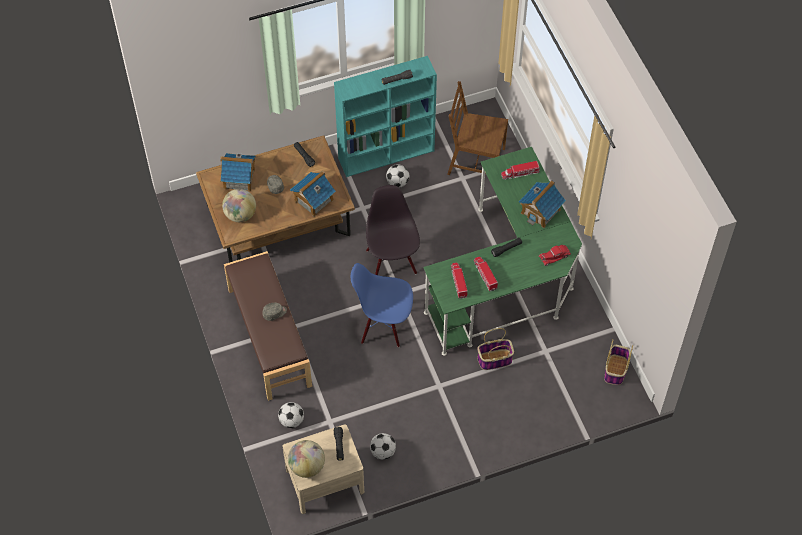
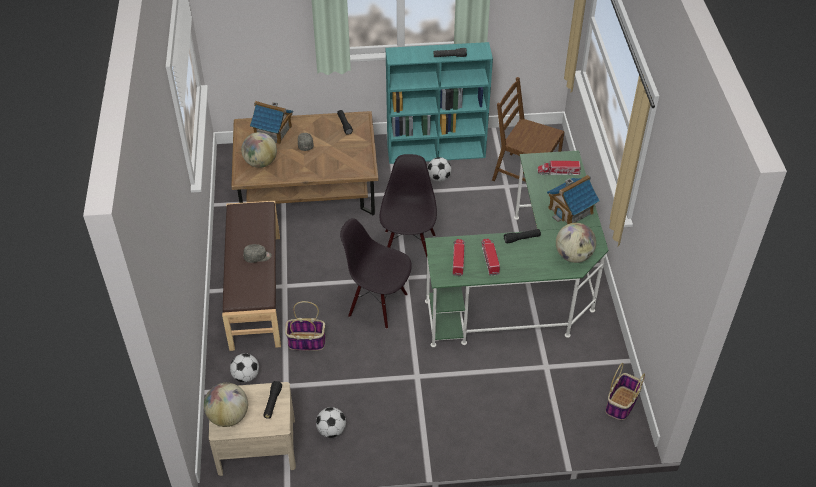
camera: 15 degrees right, 10 degrees down
(313, 200) = (338, 164): toy house -> none
(384, 325) = (378, 304): blue chair -> black chair
(494, 360) = (486, 363): basket -> basket (306, 342)
(554, 256) = (573, 256): red toy car -> globe

